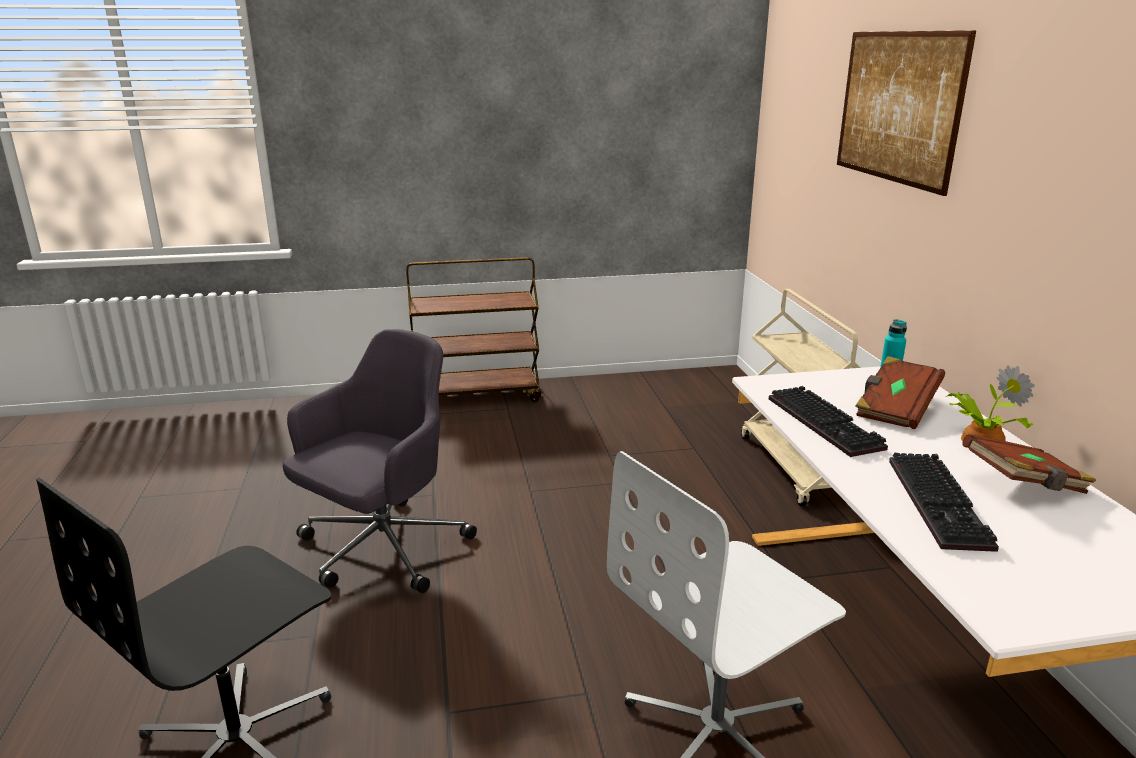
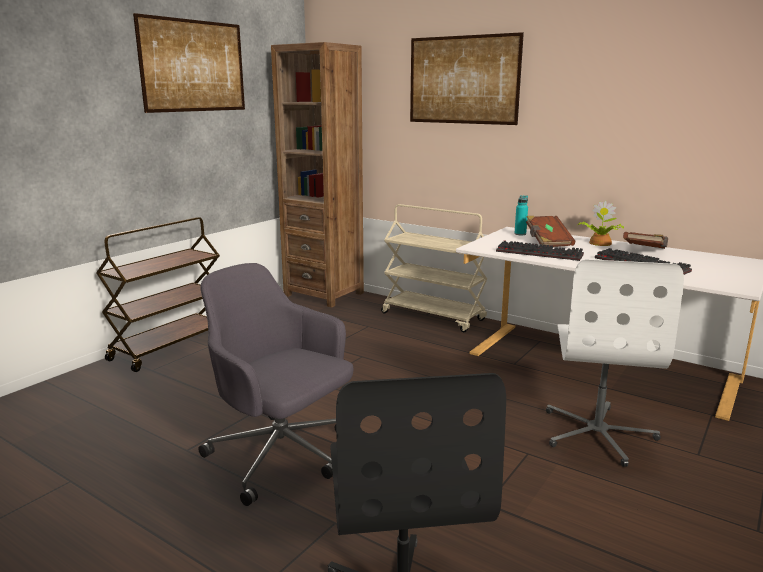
camera: 45 degrees left, 5 degrees down
(382, 549) = (282, 456): grey office chair -> grey office chair turned 45 degrees counterclockwise
(564, 73) = (194, 66): none -> picture
(715, 387) = (324, 294): none -> brown bookcase

